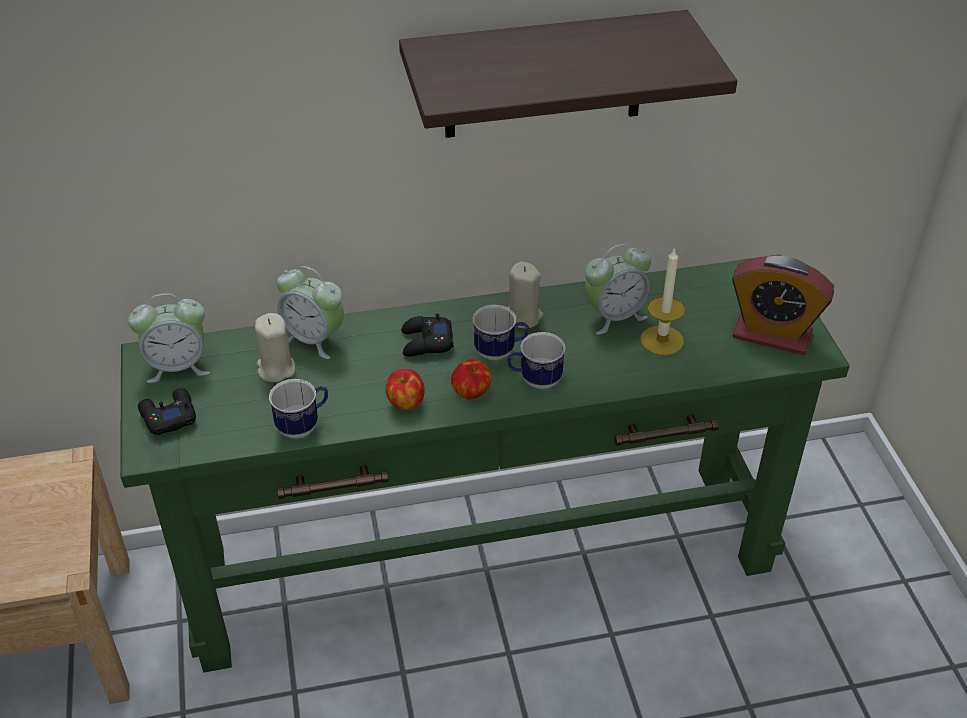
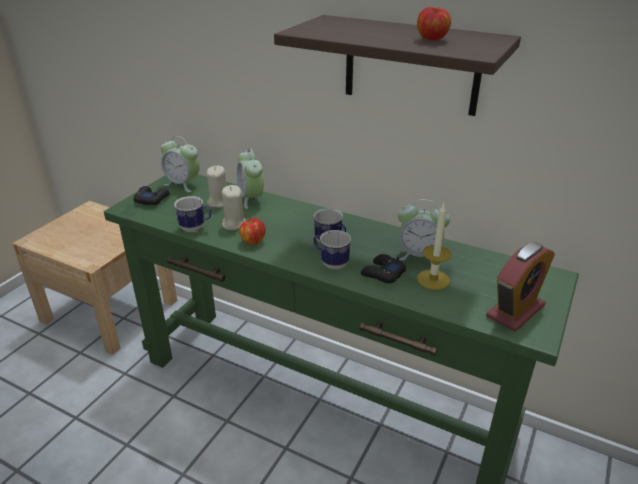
camera: 40 degrees right, 10 degrees down
(426, 342) = (300, 222): black game controller -> black game controller (382, 273)
(471, 393) = (290, 252): apple -> apple (432, 40)
(522, 316) = (365, 233): beige candle -> beige candle (233, 224)
(772, 335) = (515, 311): alarm clock -> alarm clock turned 105 degrees counterclockwise

